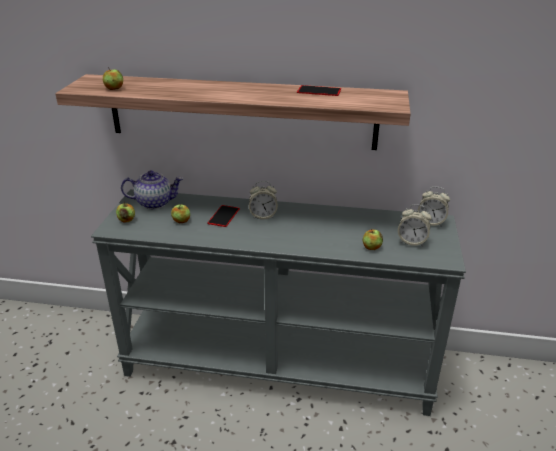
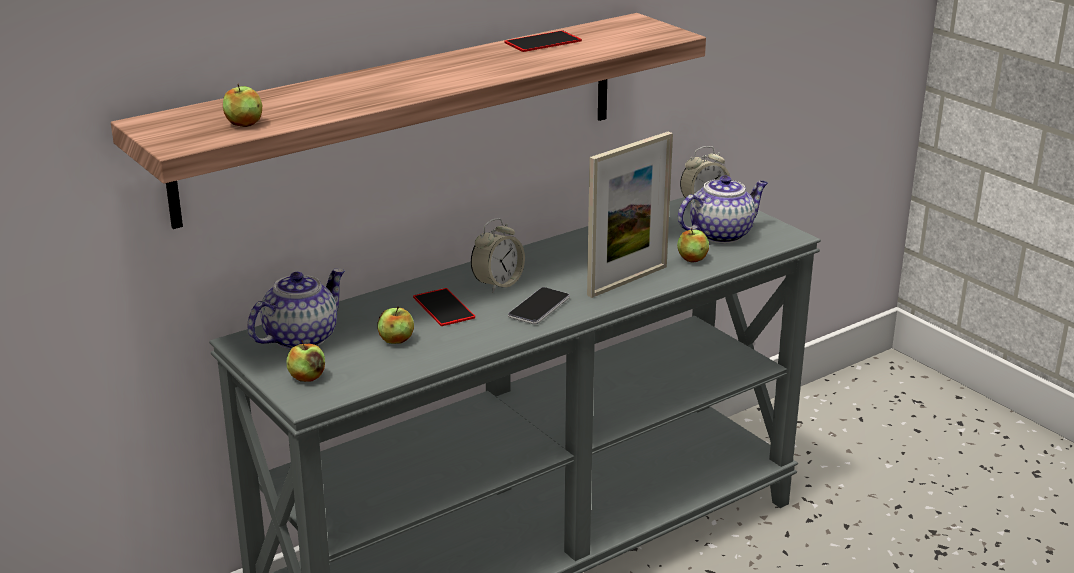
camera: 45 degrees left, 5 degrees down
(258, 235) = (539, 307): none -> phone
(319, 242) = (627, 281): none -> picture frame
(412, 241) = (721, 234): alarm clock -> teapot

